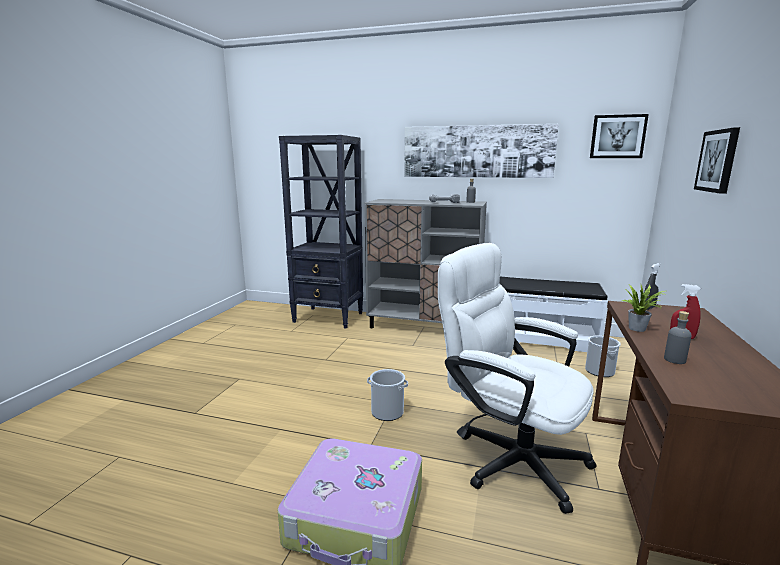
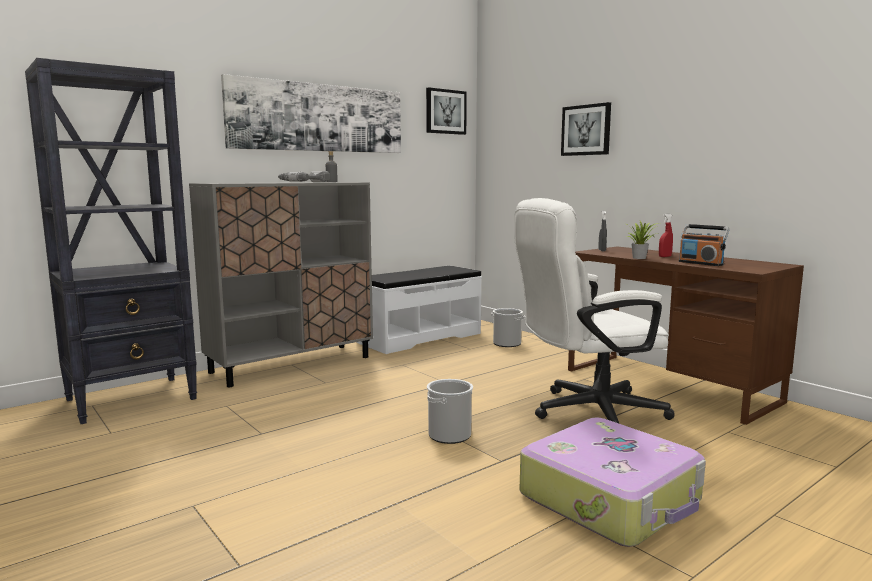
camera: 55 degrees left, 5 degrees down
(674, 360) = (701, 263): grey bottle -> radio

